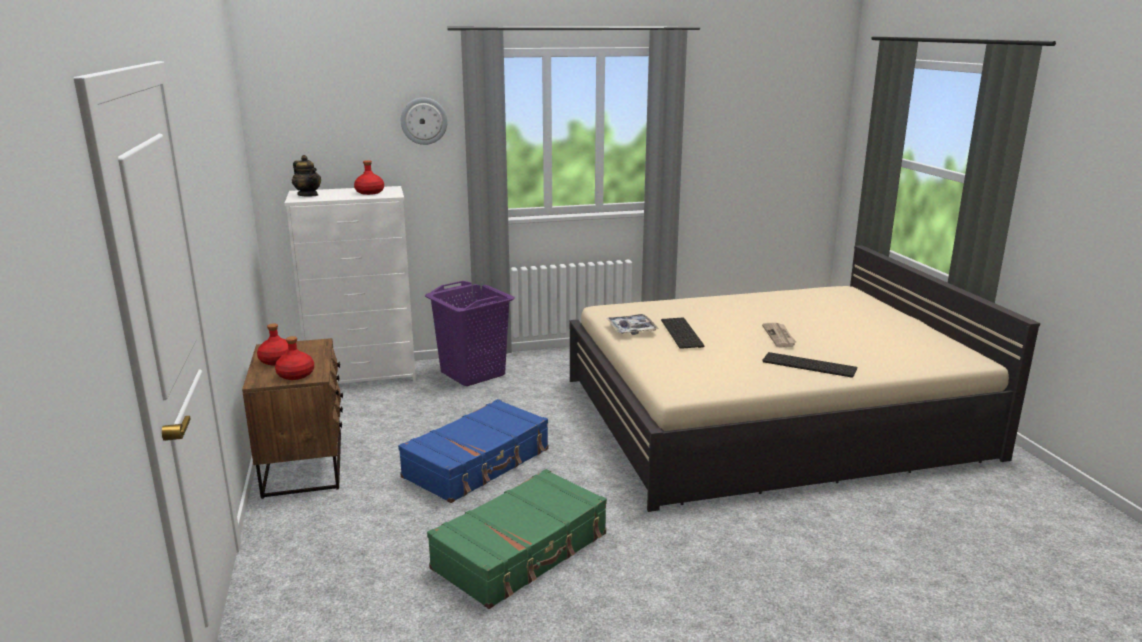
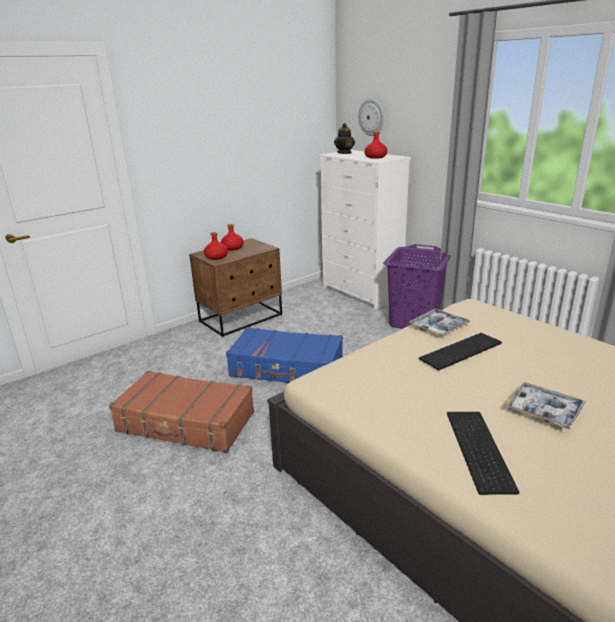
camera: 65 degrees right, 5 degrees up
(424, 121) = (433, 103): wall clock -> wall clock (371, 117)
(522, 552) = (186, 423): green suitcase -> brown suitcase
(779, 336) = (544, 411): newspaper -> tray

